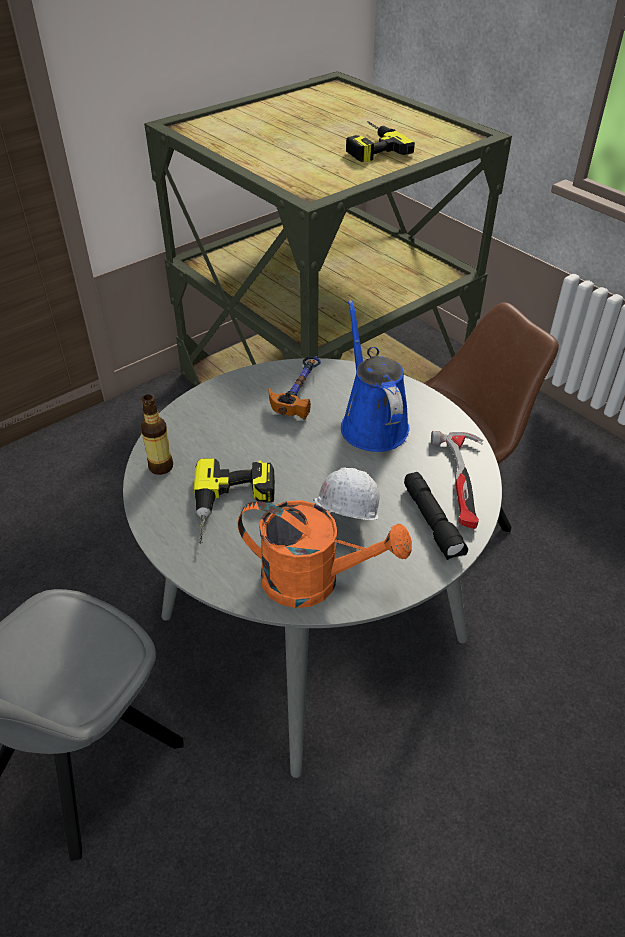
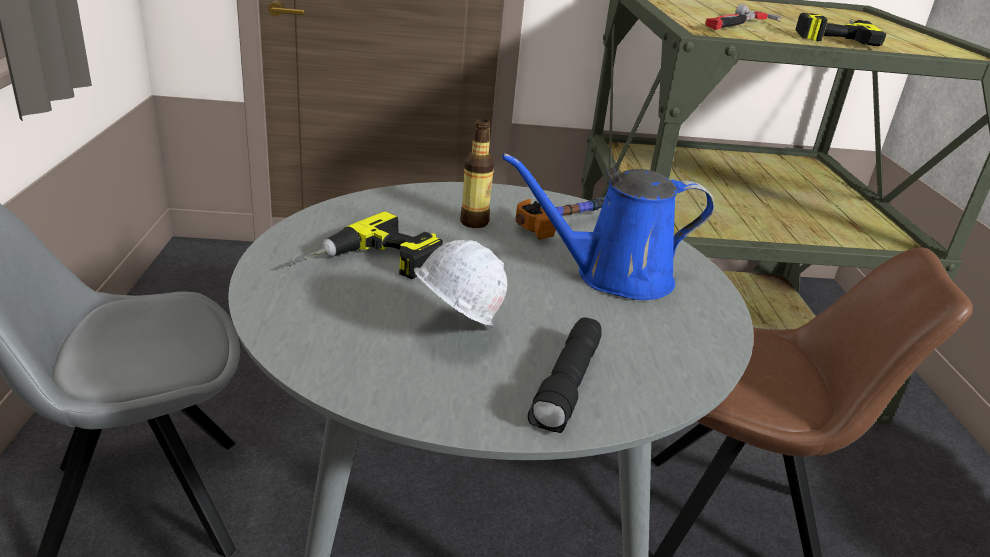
camera: 35 degrees right, 15 degrees down
(161, 466) = (354, 212): bottle -> bottle (474, 222)
(314, 581) = (352, 356): orange watering can -> none
(372, 423) = (614, 277): blue watering can -> blue watering can turned 120 degrees counterclockwise
(463, 482) = (662, 373): hammer -> hammer (738, 26)

